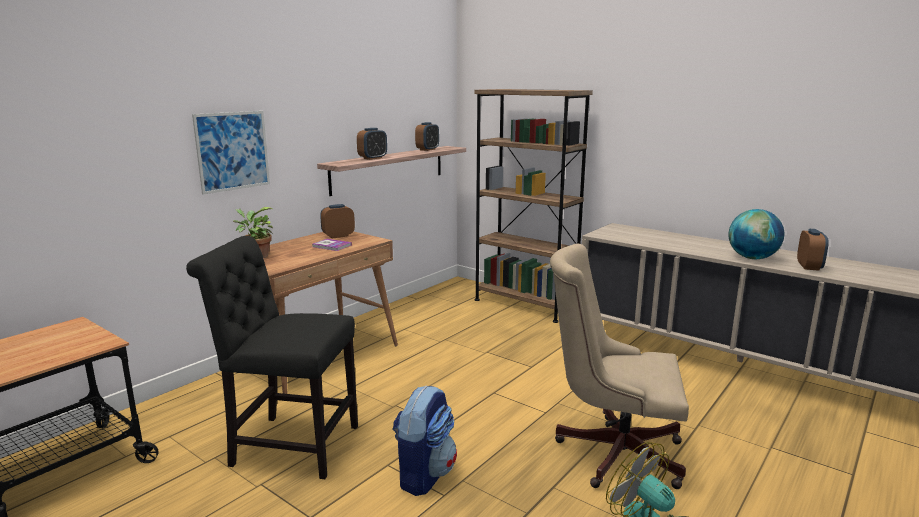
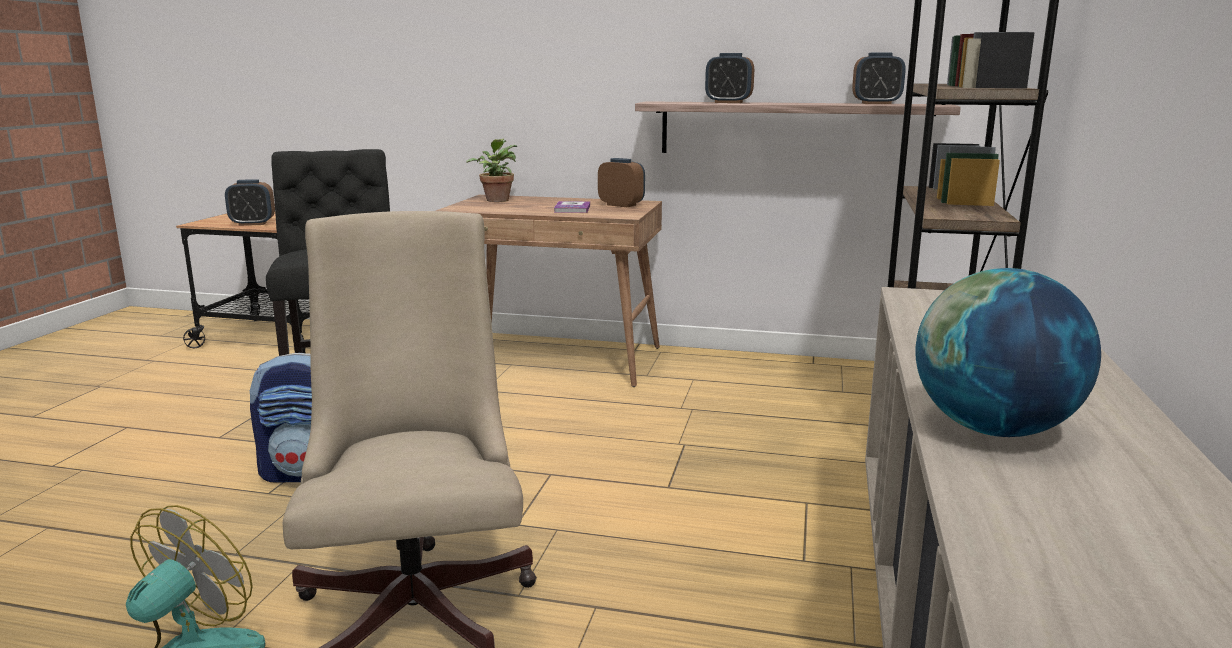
camera: 65 degrees right, 0 degrees up
(233, 151) = (520, 70): picture -> none
(809, 267) = (1042, 511): alarm clock -> alarm clock (252, 224)

